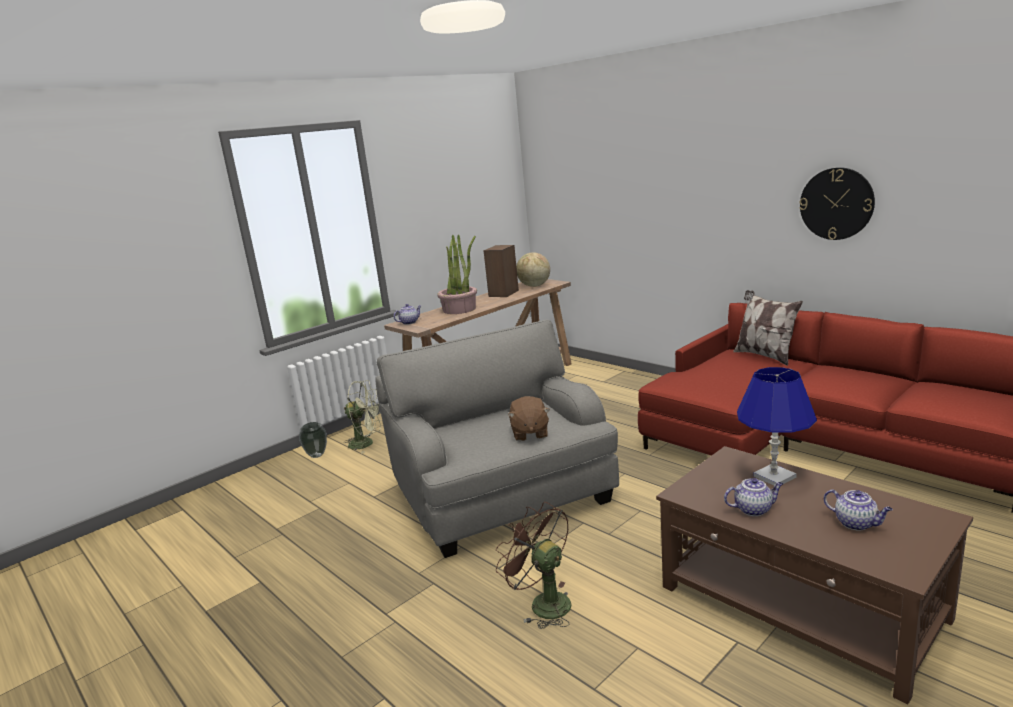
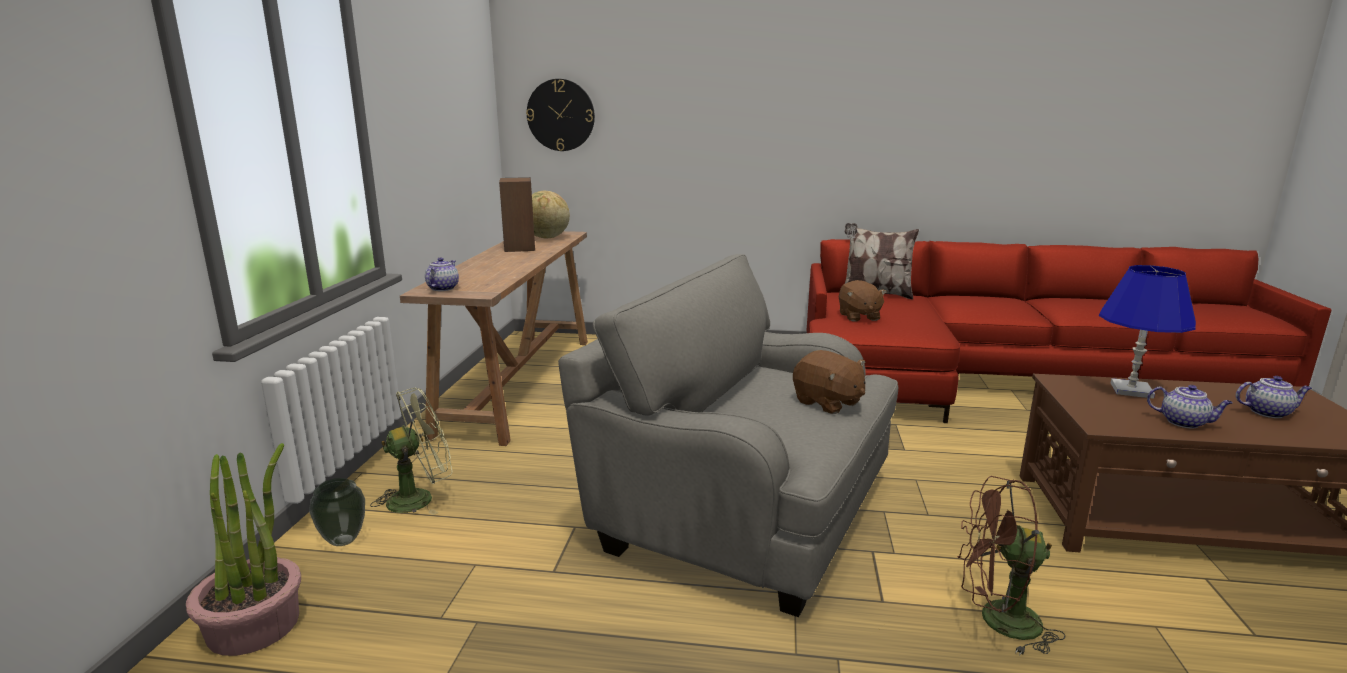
camera: 40 degrees left, 0 degrees up
(459, 309) = (493, 267): potted plant -> potted plant (254, 625)
(703, 375) = (858, 316): none -> brown plush toy
(753, 509) = (1184, 422): teapot -> teapot turned 75 degrees clockwise
(836, 203) = (936, 126): wall clock -> wall clock (560, 115)

